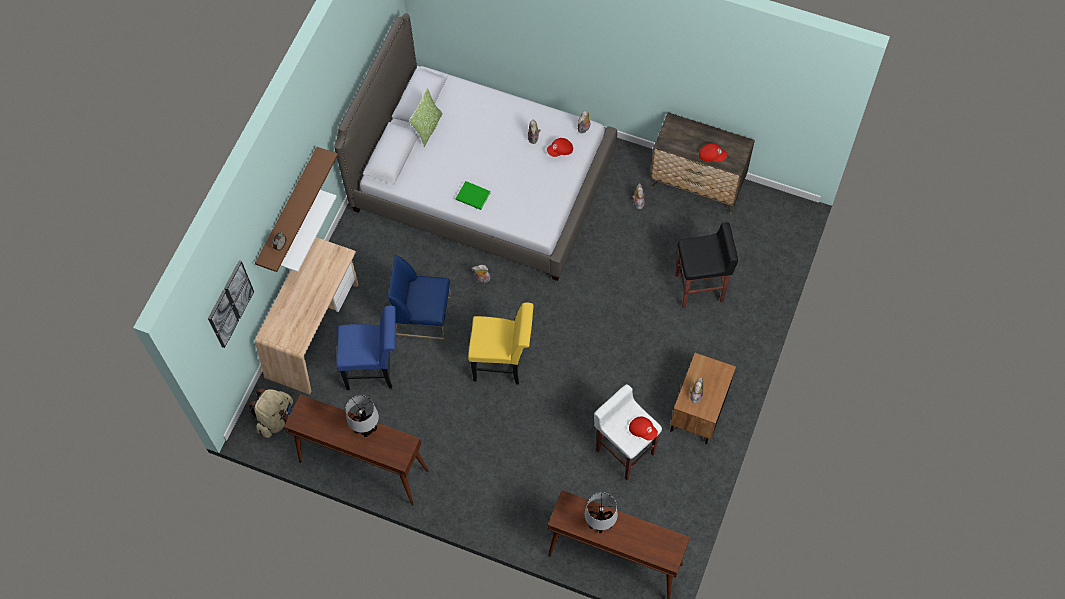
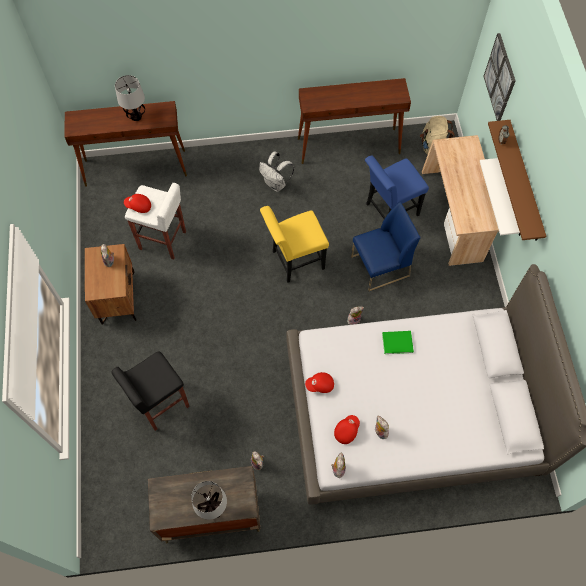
camera: 150 degrees right, 0 degrees up
(366, 429) = (345, 101): table lamp -> table lamp (213, 508)
(428, 128) = (485, 390): pillow -> none
(470, 459) = (276, 184): none -> white backpack
(712, 156) = (187, 486): red cap -> red cap (320, 385)

